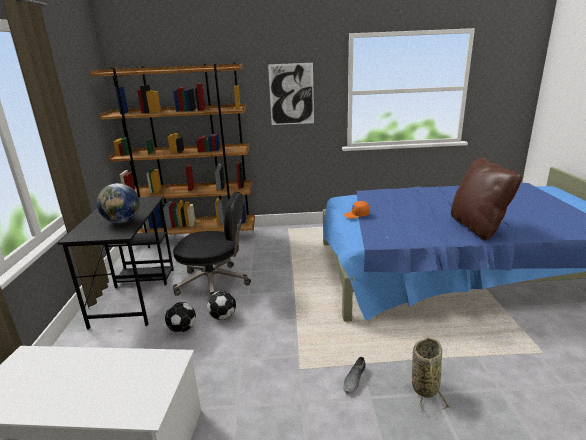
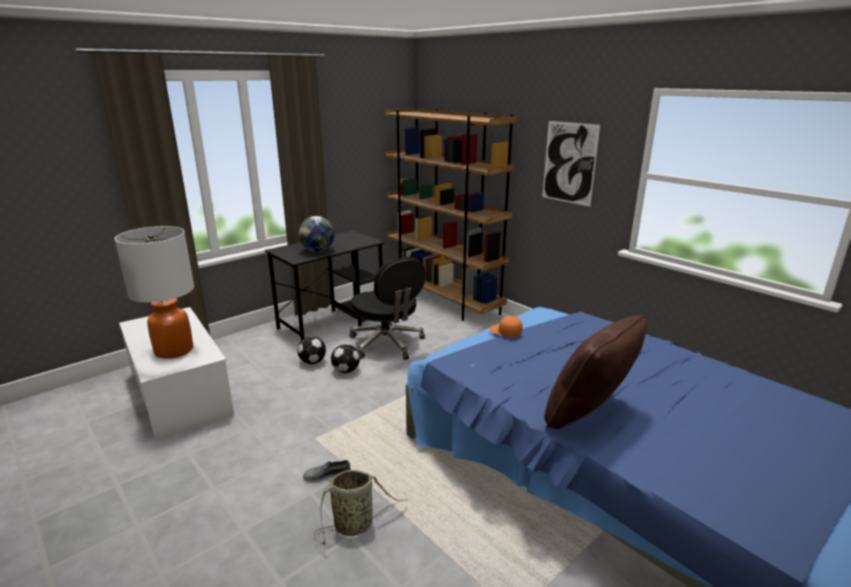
camera: 50 degrees right, 0 degrees up
(116, 383) = (173, 350): none -> table lamp

